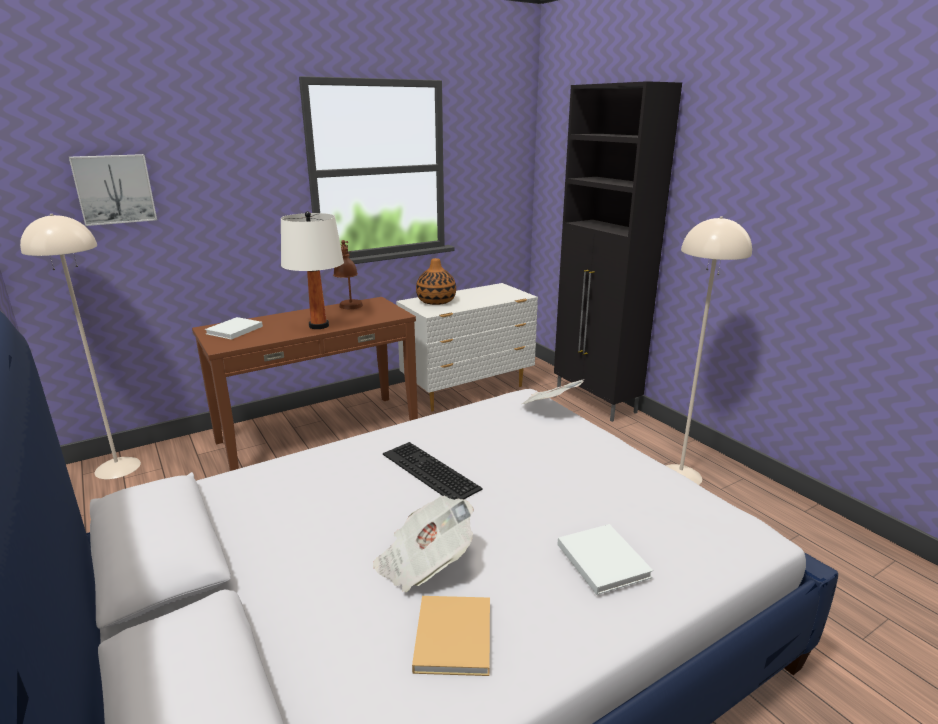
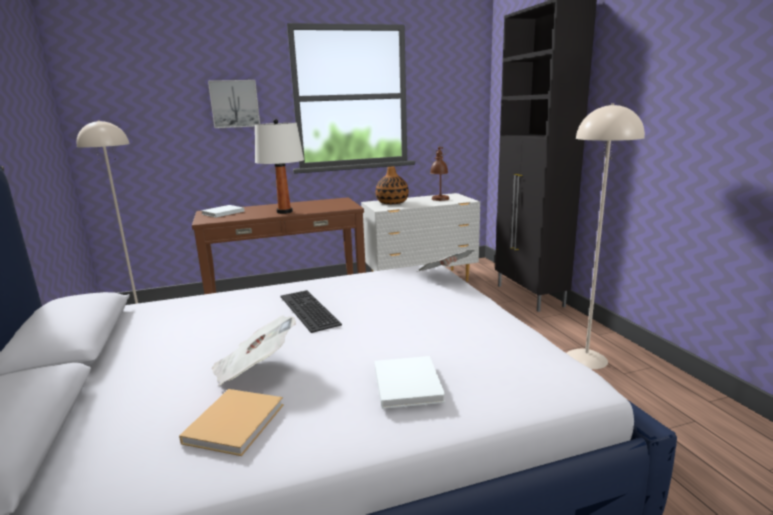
camera: 15 degrees right, 5 degrees down
(114, 189) = (148, 106): picture -> picture (234, 104)
(350, 309) = (317, 203): brown table lamp -> brown table lamp (440, 200)

